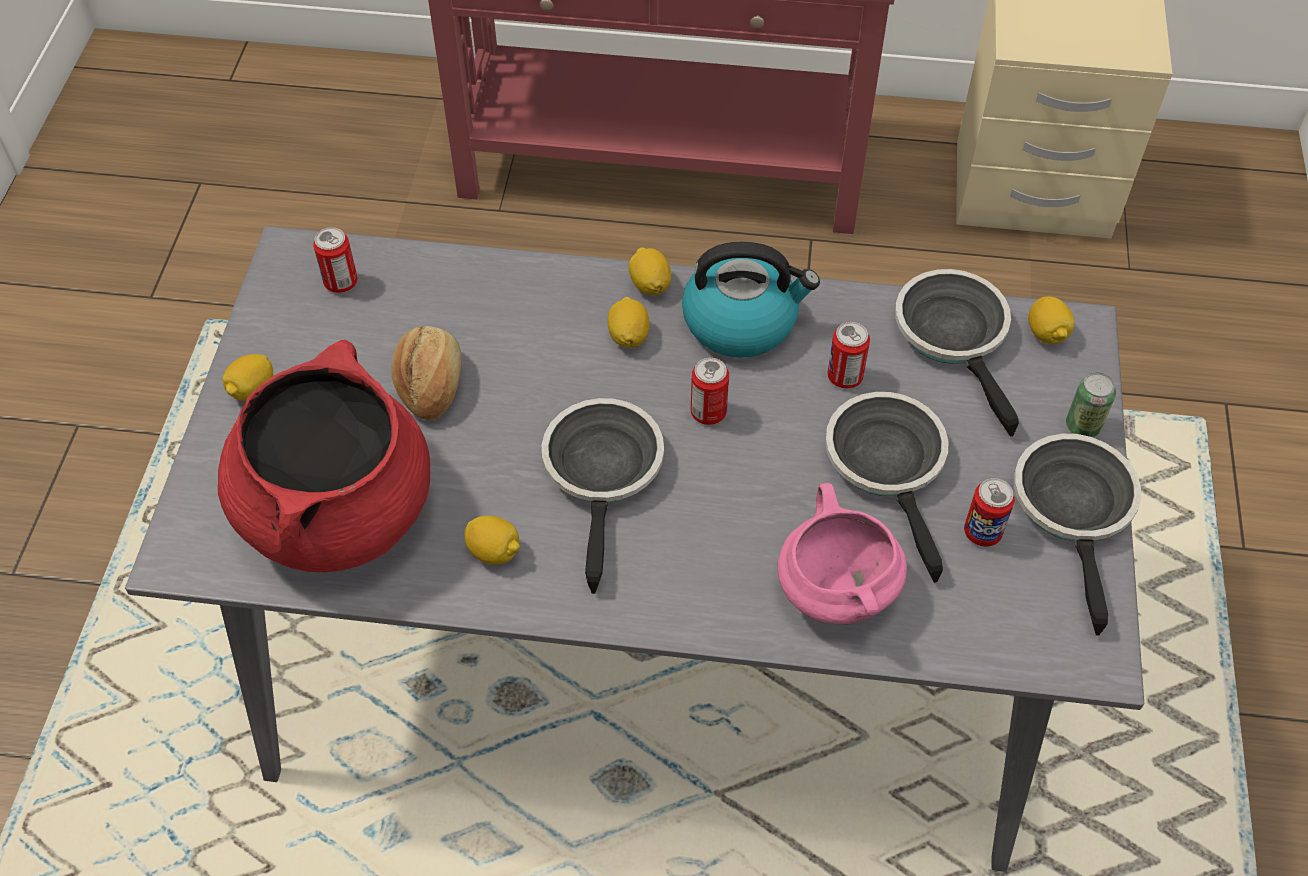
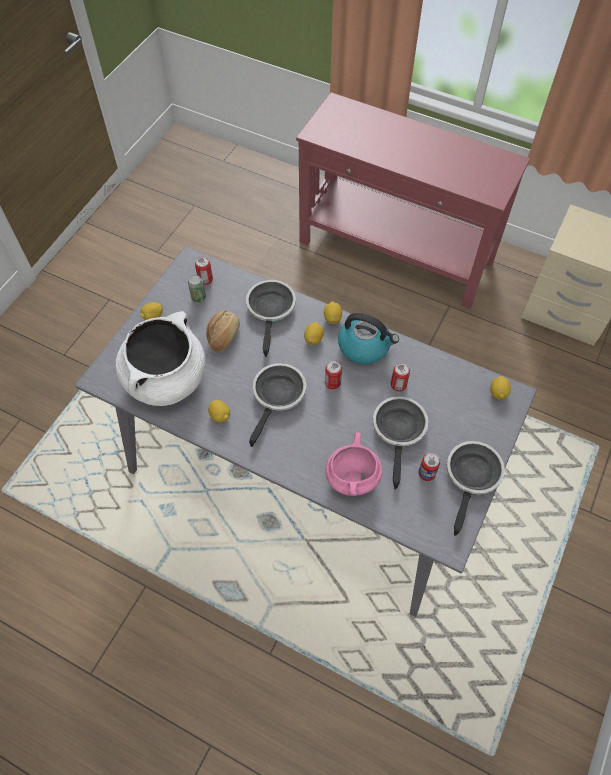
camera: 20 degrees right, 5 degrees up
(337, 510) = (166, 378): red cooking pot -> white cooking pot
(955, 337) = (455, 382): frying pan -> frying pan (271, 310)
(1083, 426) = (494, 440): can -> can (198, 297)

